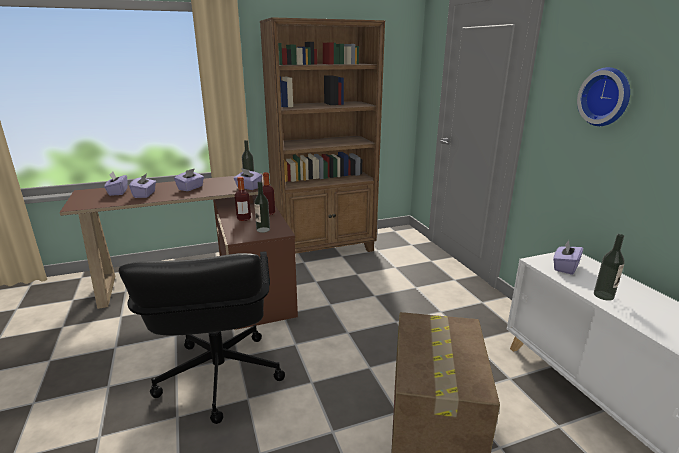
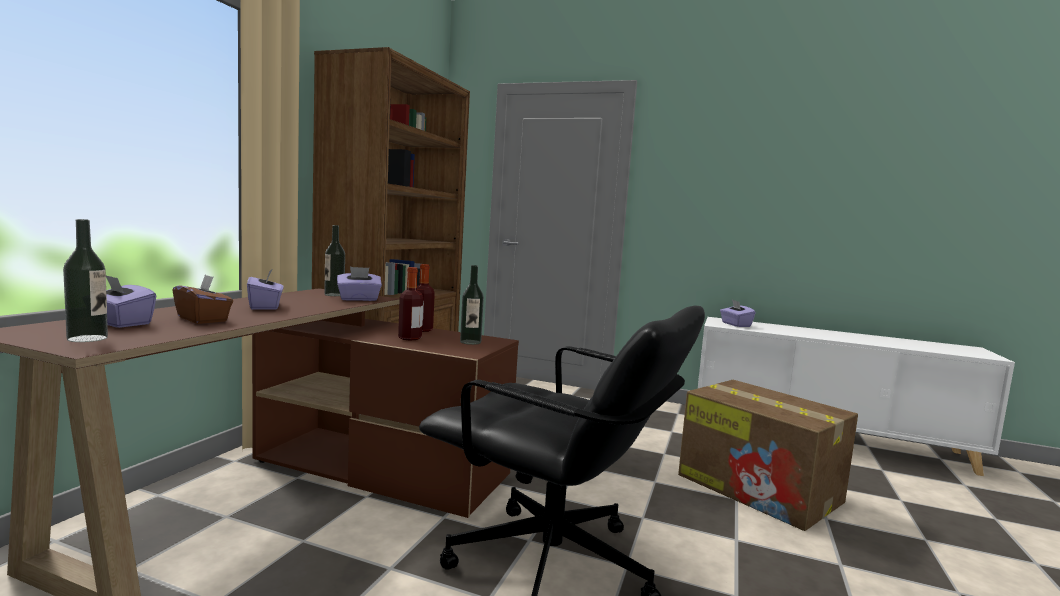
camera: 50 degrees left, 15 degrees down
(145, 194) = (203, 319): purple tissue box -> brown tissue box
(603, 295) = (788, 332): bottle -> bottle (87, 338)
(606, 97) = (718, 180): wall clock -> none

